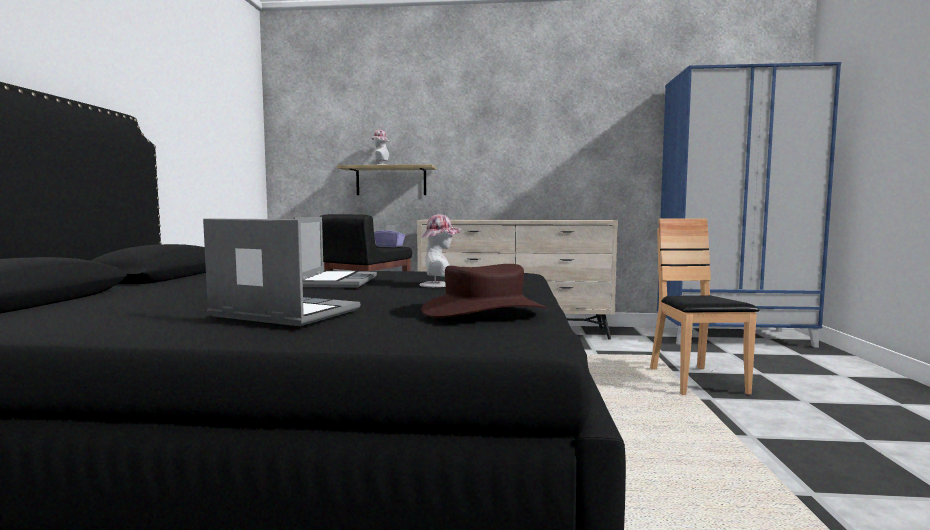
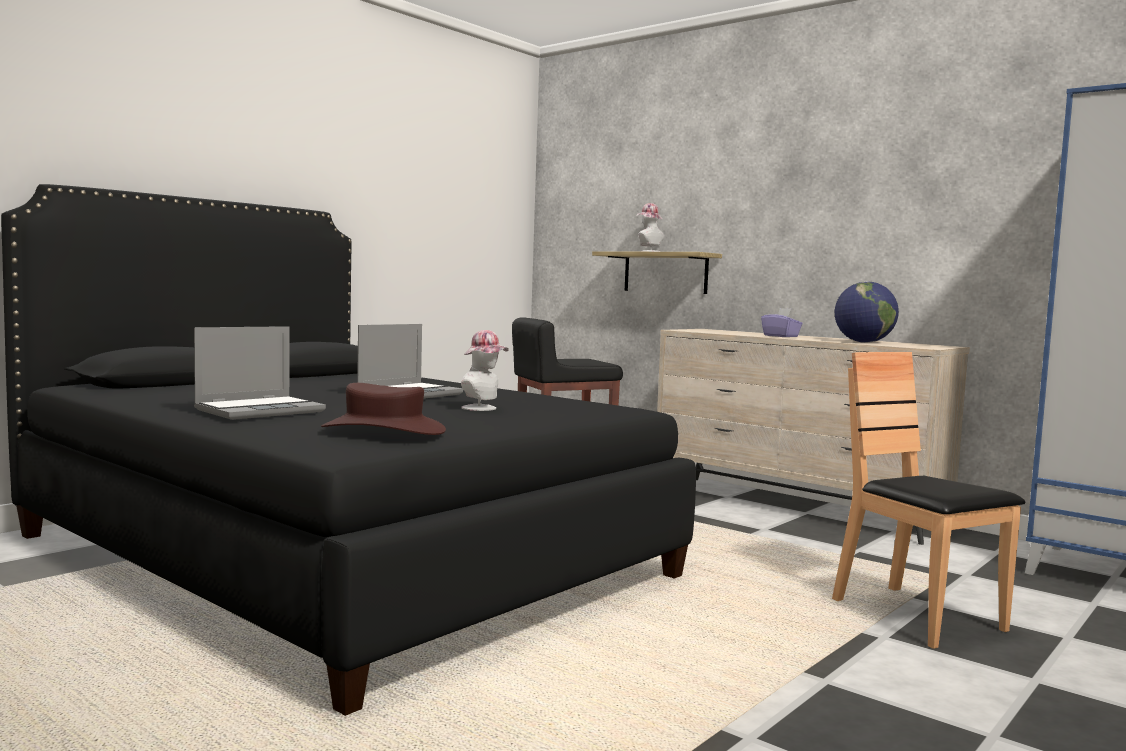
camera: 35 degrees right, 0 degrees up
(282, 313) = (261, 410): laptop -> laptop turned 75 degrees clockwise
(389, 246) = (595, 362): purple tissue box -> purple tissue box (781, 336)
(561, 219) = (864, 342): none -> globe
(695, 381) = (916, 616): brown chair -> brown chair turned 60 degrees counterclockwise

